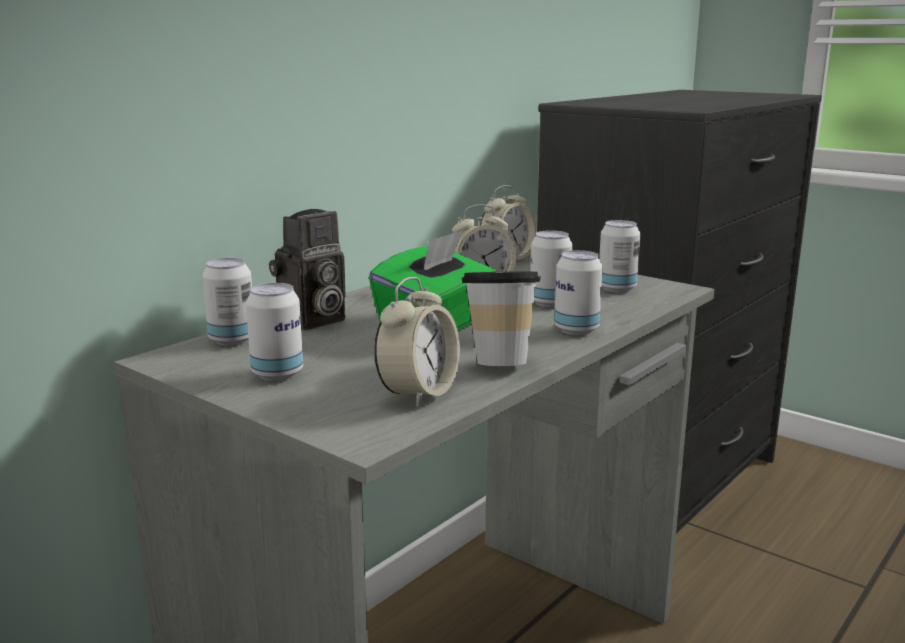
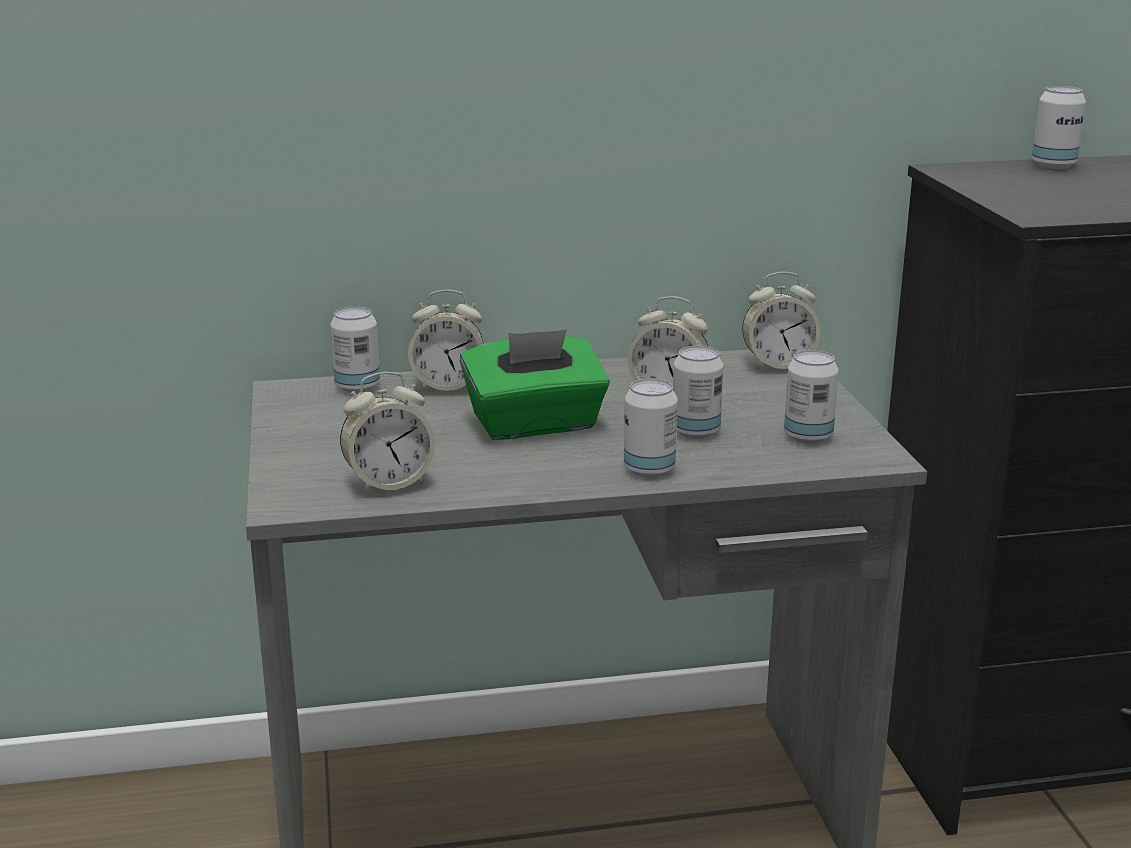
camera: 40 degrees right, 5 degrees up
(277, 374) = (330, 430): can -> can (1053, 165)
(311, 321) = (448, 386): camera -> alarm clock
(499, 362) = (508, 478): cup -> none

